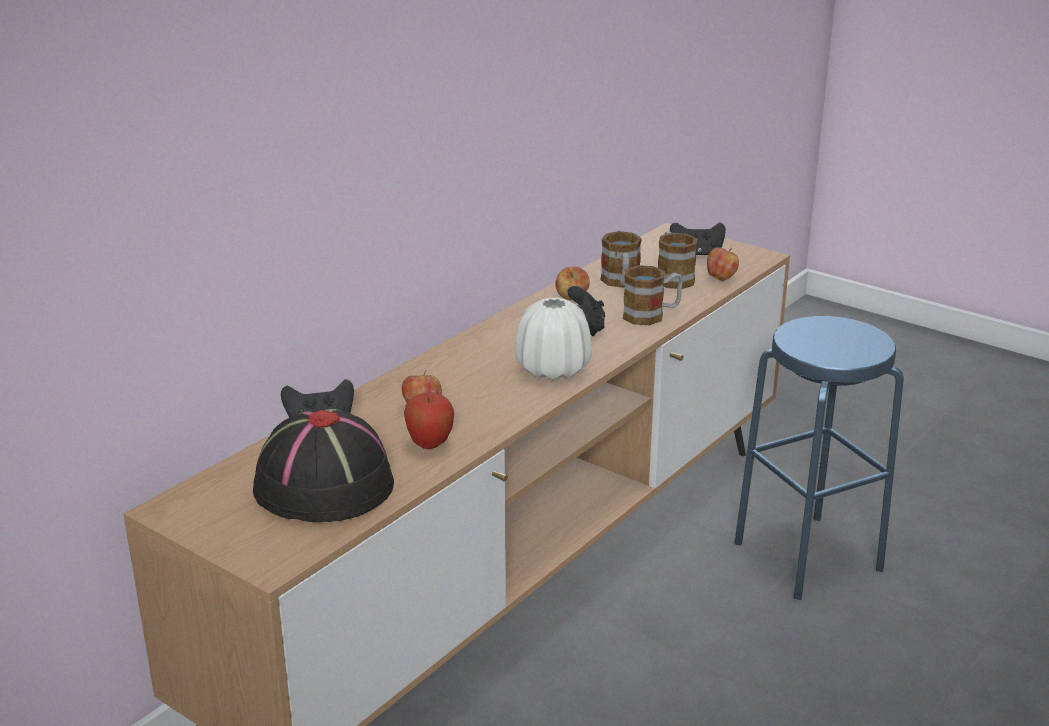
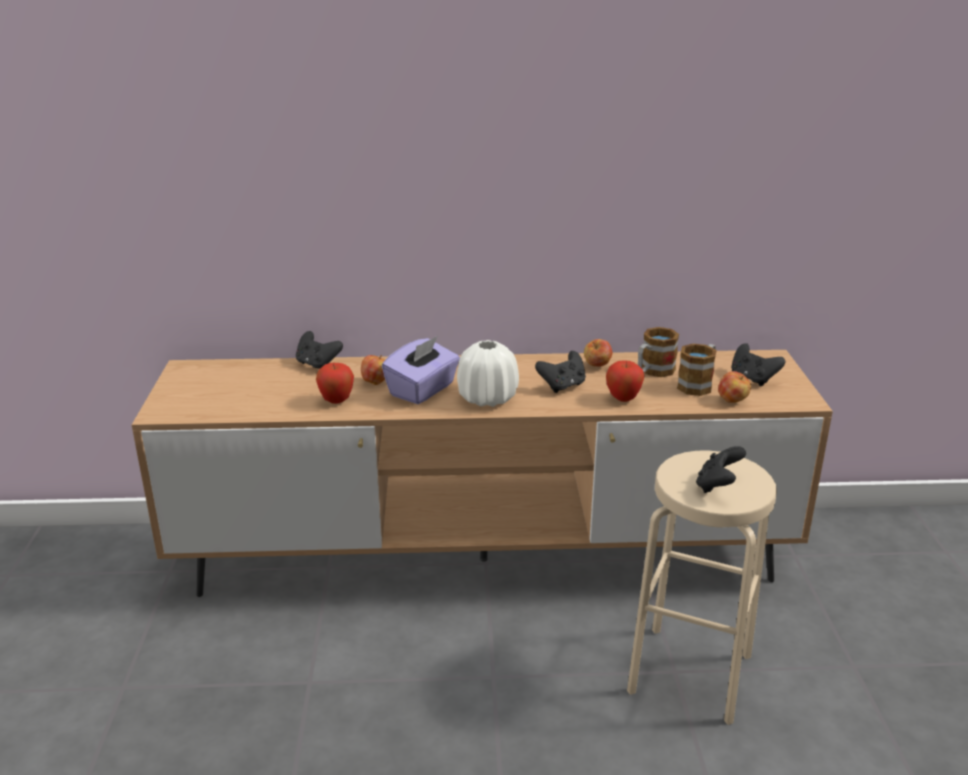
camera: 50 degrees right, 0 degrees up
(323, 486) = (252, 393): black hat -> none
(482, 392) = (423, 390): none -> purple tissue box
(651, 315) = (623, 399): mug -> apple
(808, 556) = (690, 673): blue stool -> beige stool
(845, 344) = (717, 486): none -> black game controller

